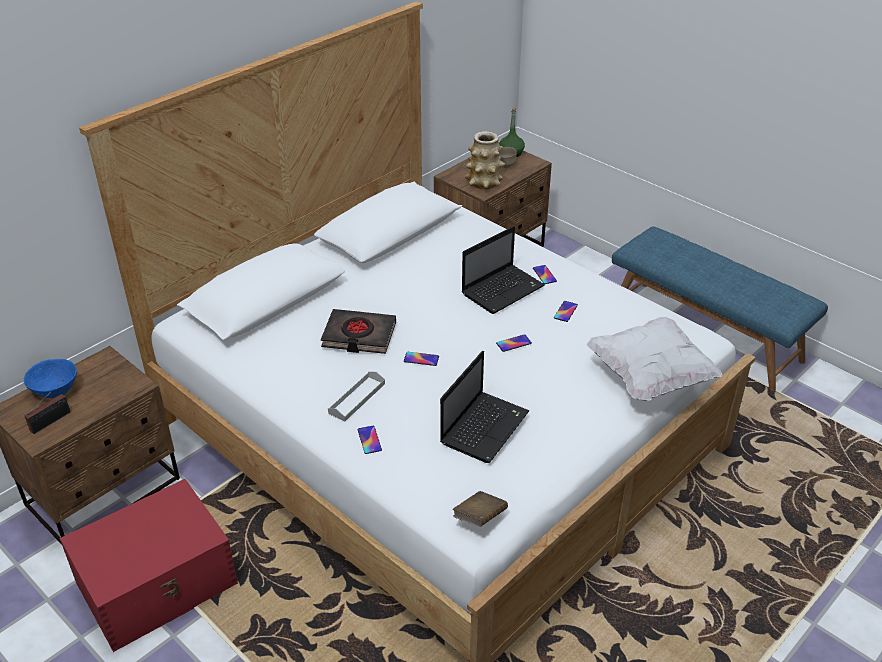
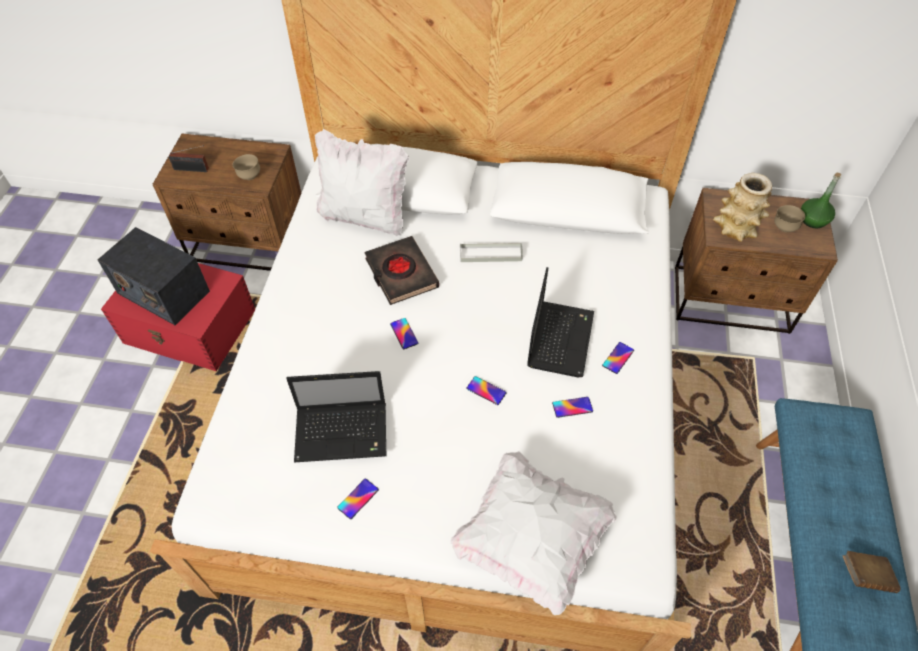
camera: 55 degrees right, 15 degrees up
(55, 390) = (223, 150): blue bowl -> none
(117, 386) = (249, 177): none -> brown bowl
(135, 546) = (163, 292): none -> radio
(272, 330) = (365, 217): none -> white pillow
(357, 398) = (320, 320): grey tray -> grey tray (490, 254)
(369, 440) = (276, 358): phone -> phone (358, 498)
(479, 518) = (226, 493): brown book -> brown book (865, 576)
(503, 289) = (560, 338): laptop -> laptop turned 90 degrees counterclockwise

